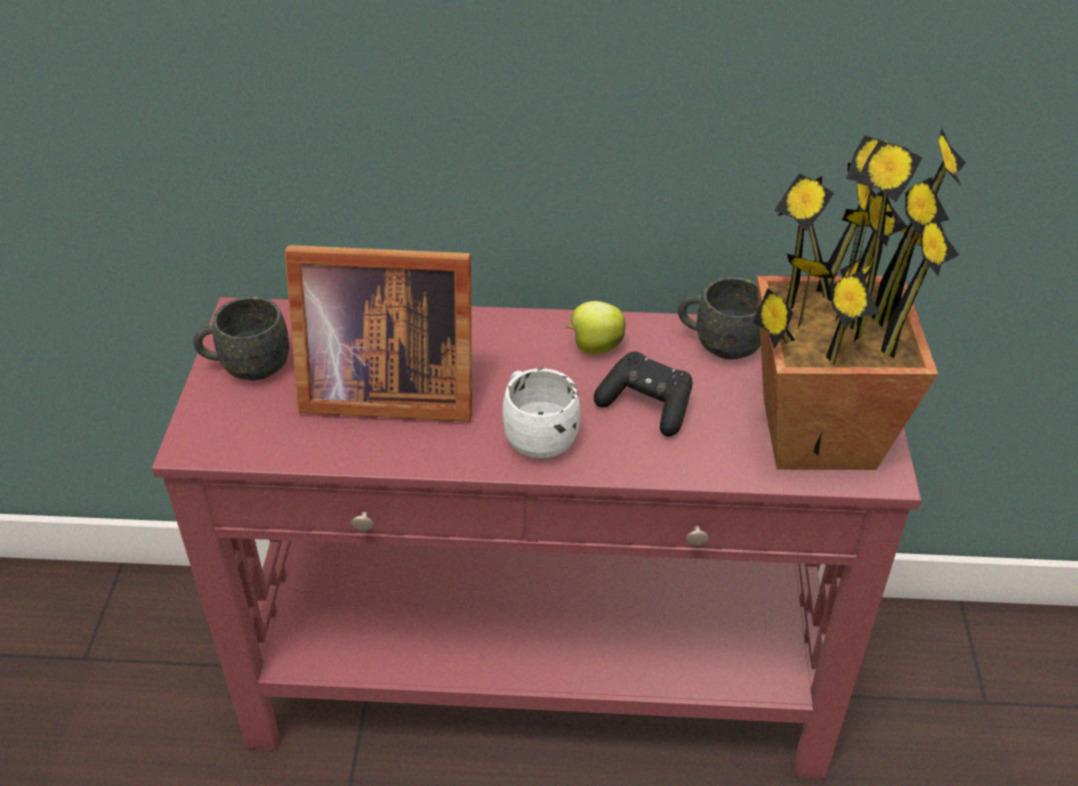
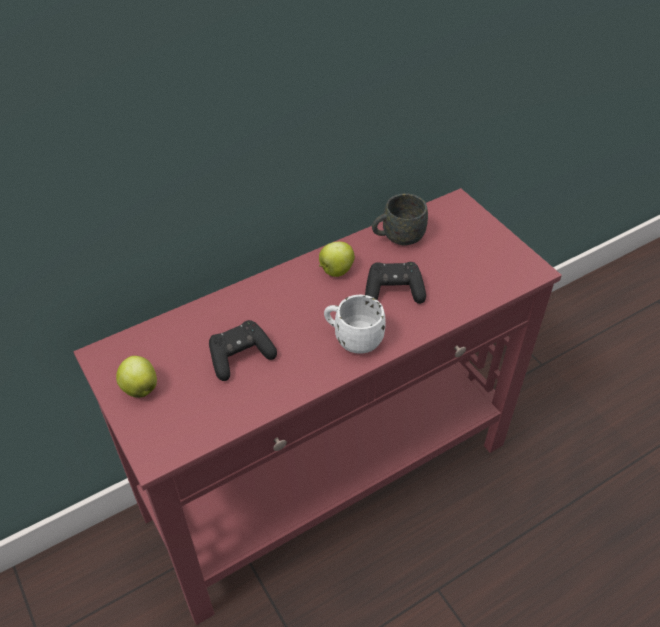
camera: 35 degrees left, 5 degrees up
(246, 367) = (139, 388): grey mug -> apple
(383, 389) = (240, 357): picture frame -> black game controller
(816, 434) = (488, 265): potted plant -> none

